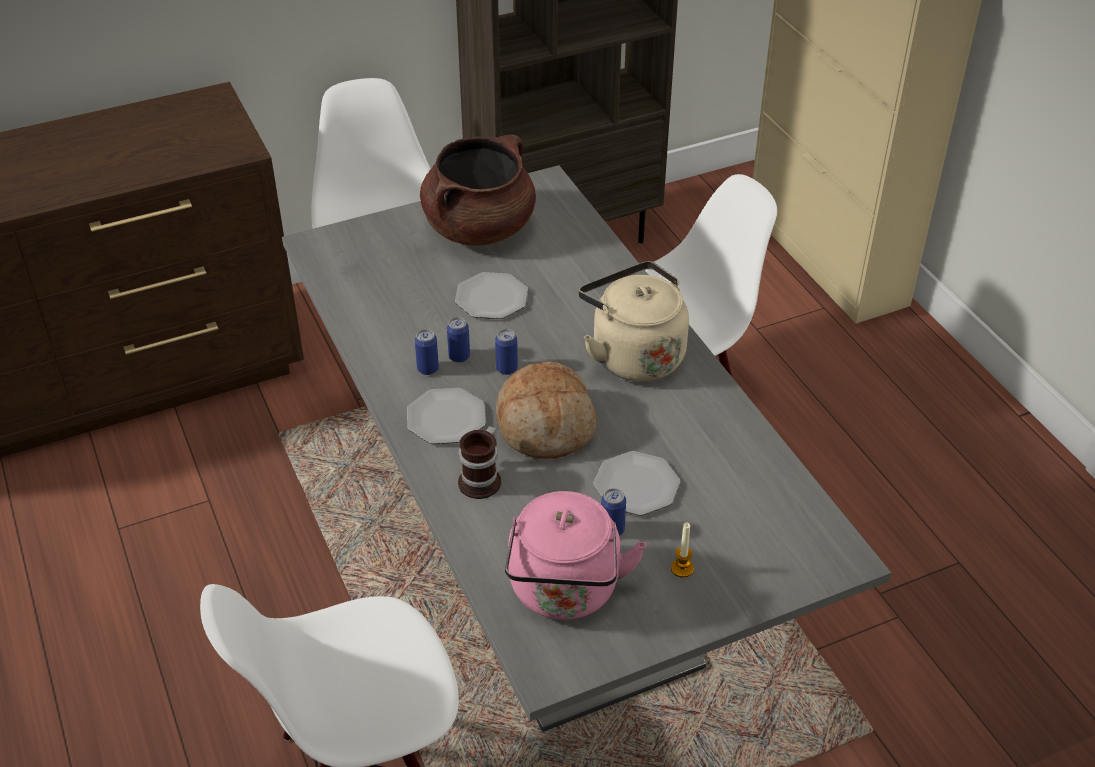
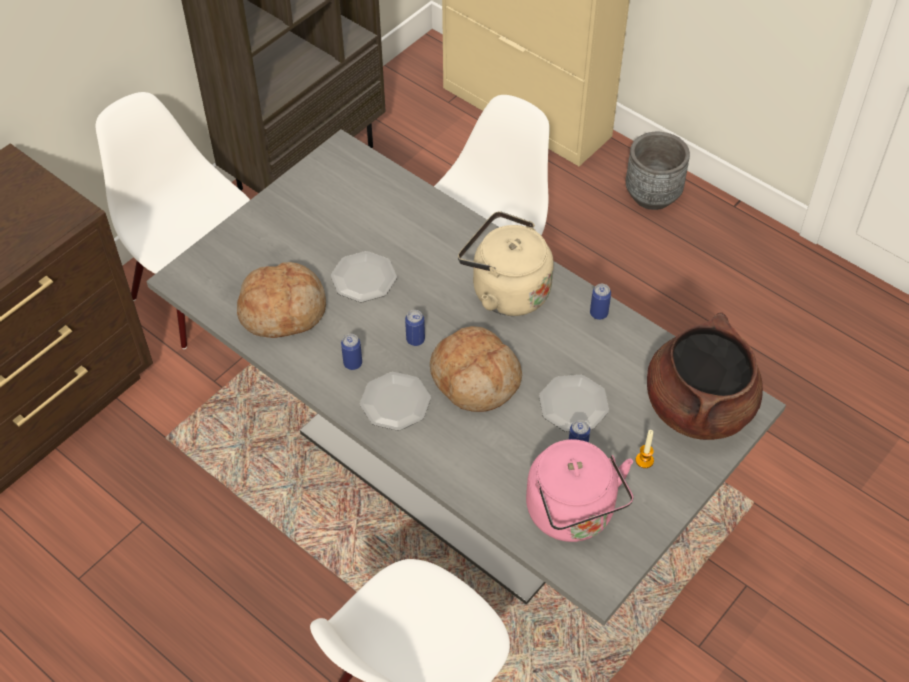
camera: 25 degrees left, 10 degrees up
(393, 300) = (283, 309): none -> bread
(459, 356) = (371, 342): can -> can (598, 313)
(479, 228) = (312, 214): brown cooking pot -> brown cooking pot (698, 406)
(483, 480) = (457, 445): mug -> none
(925, 376) = (652, 195): none -> grey planter

